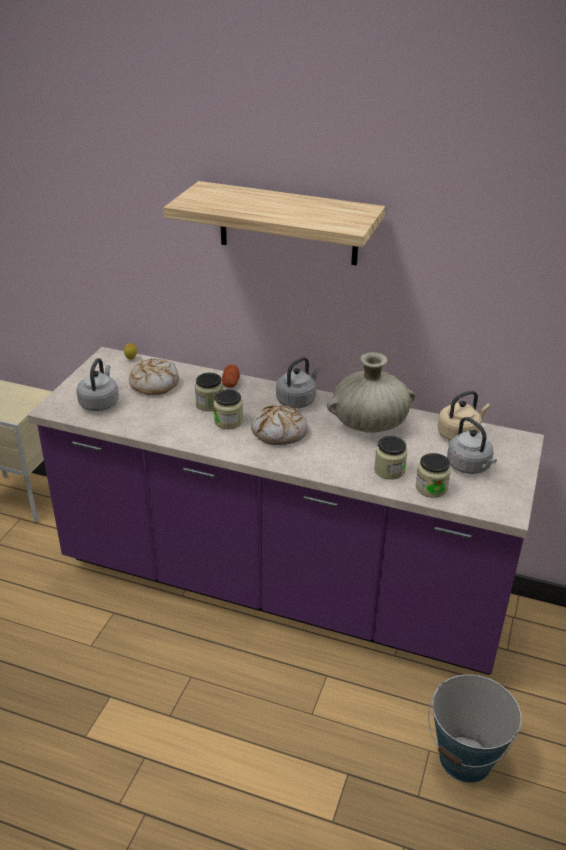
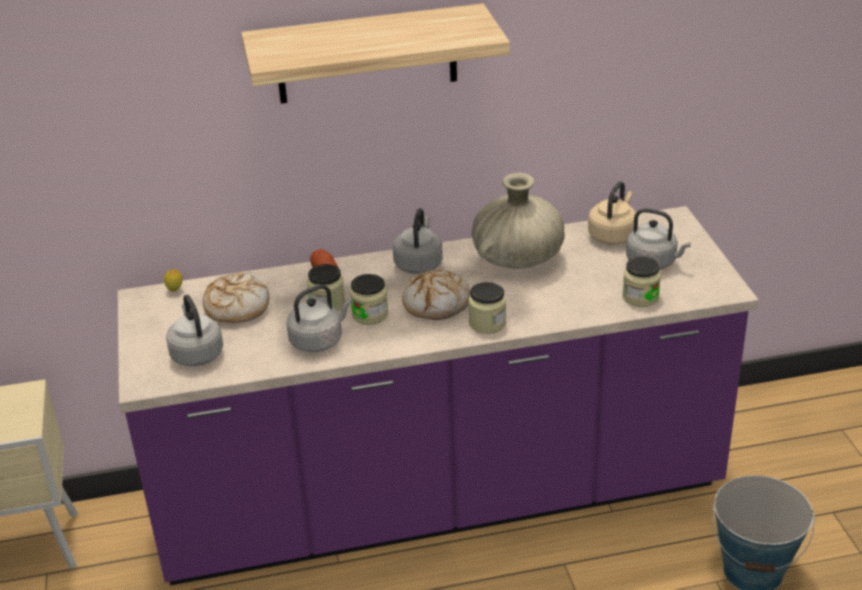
camera: 30 degrees left, 0 degrees up
(178, 425) = (319, 340): none -> grey kettle
(389, 470) = (585, 296): jar -> jar (487, 323)

